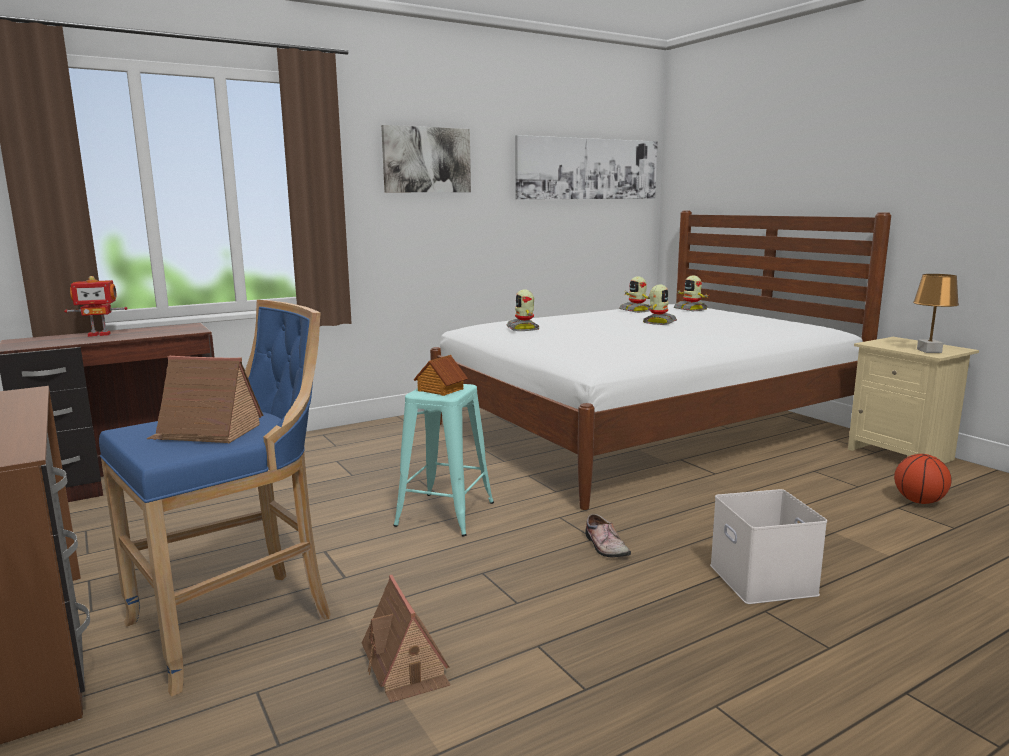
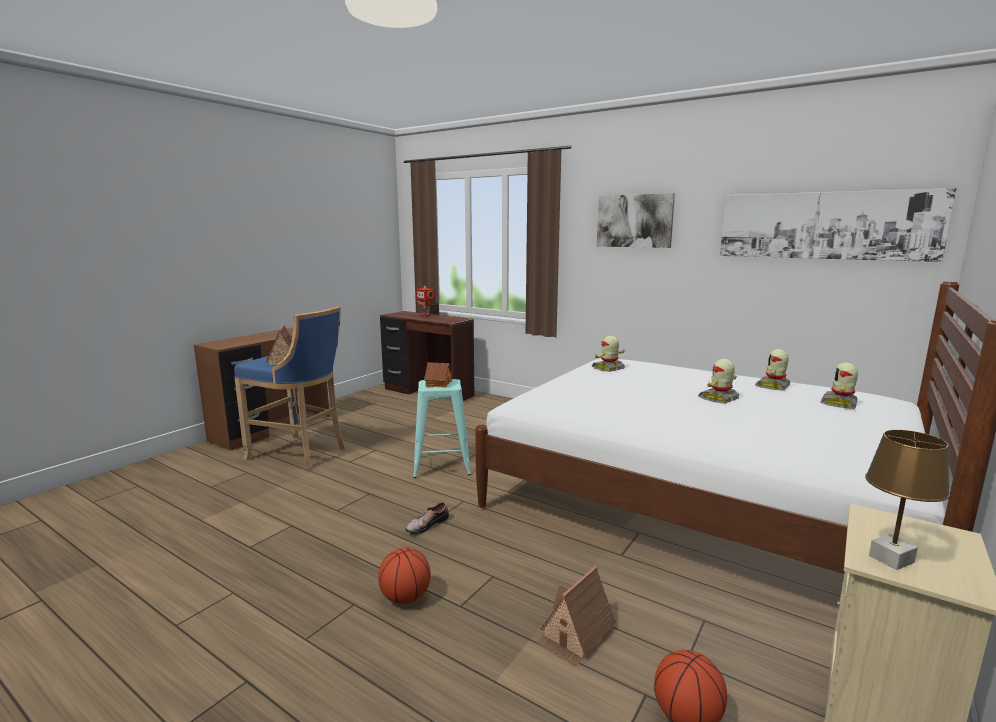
camera: 65 degrees right, 0 degrees up
(406, 666) = (268, 496): toy house -> toy house (575, 634)
(658, 322) = (719, 398): toy robot -> toy robot turned 135 degrees clockwise
(760, 579) = (405, 598): white storage box -> basketball

